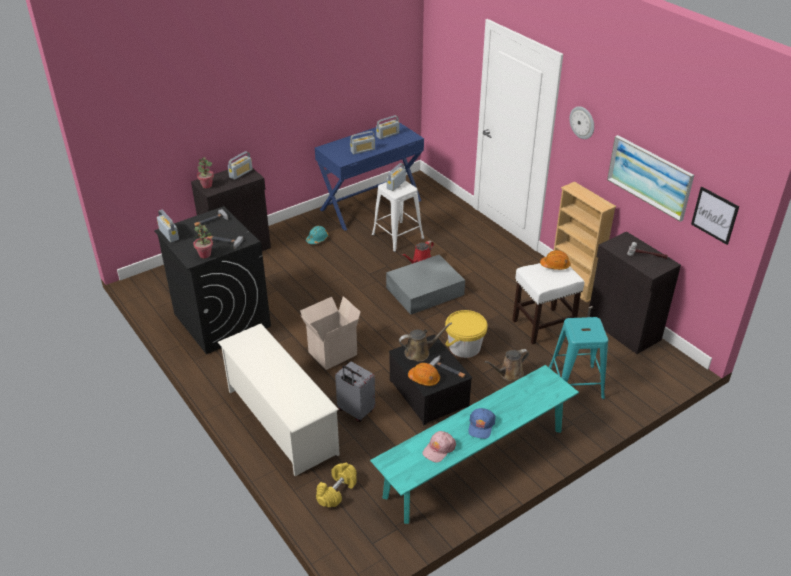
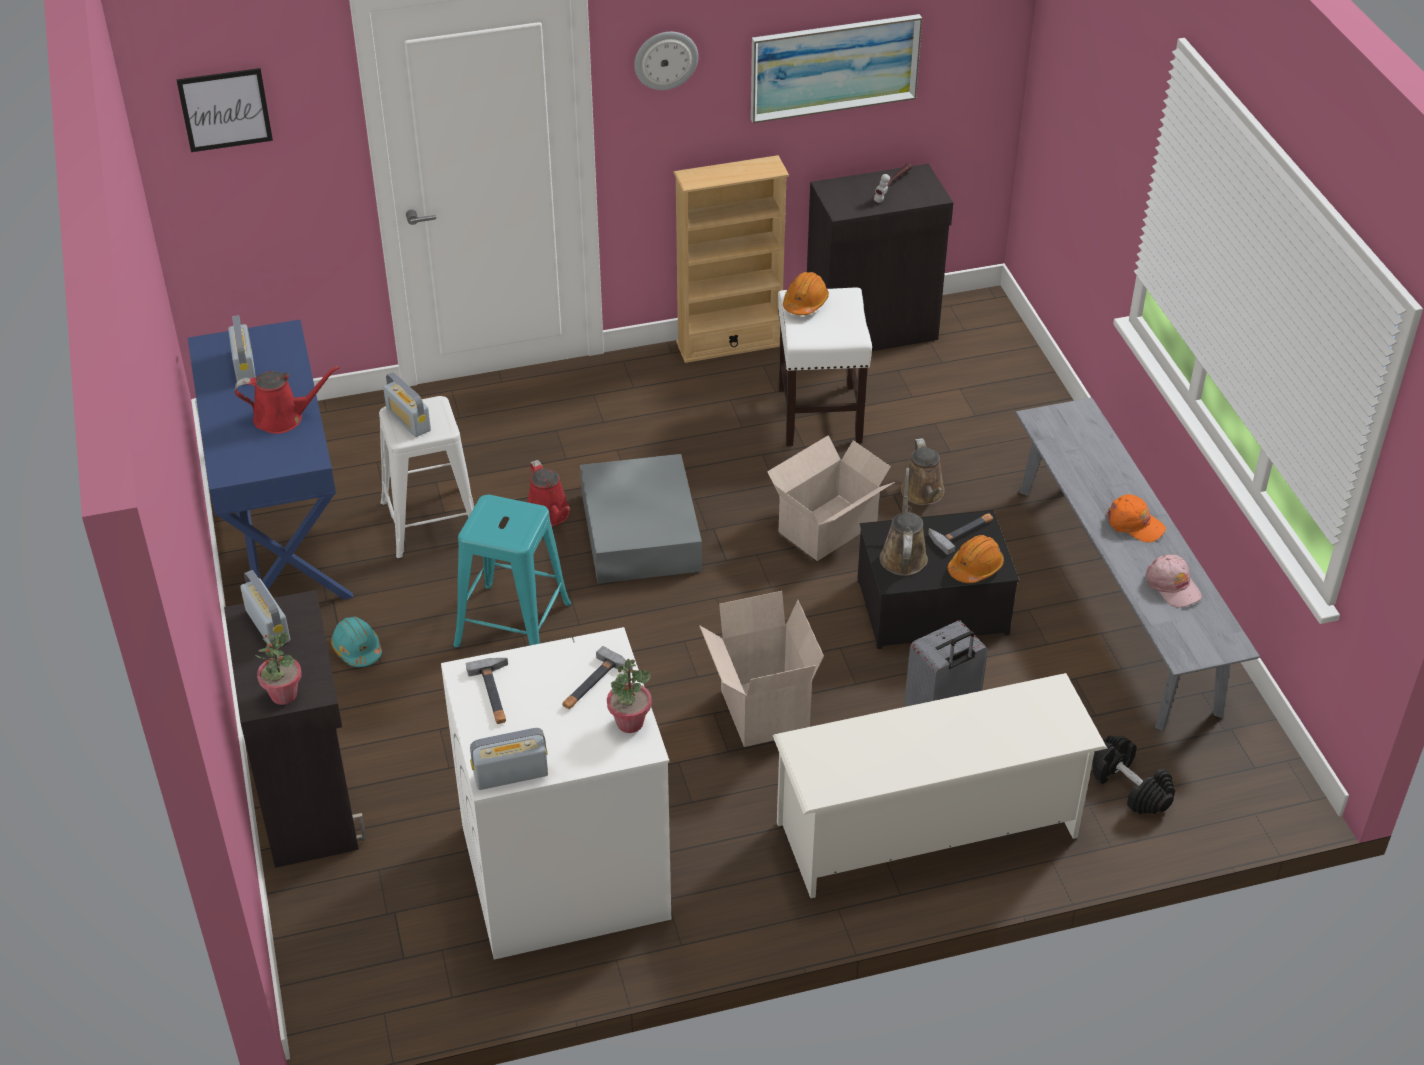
camera: 70 degrees left, 5 degrees up
(221, 319) = (563, 873): black washing machine -> white washing machine
(336, 491) = (1128, 787): yellow dumbbell -> black dumbbell
(362, 150) = (284, 418): radio -> red watering can
(464, 347) = (830, 526): yellow bucket -> cardboard box
(475, 462) = (1116, 596): turquoise bench -> grey bench
(481, 426) = (1134, 524): blue cap -> orange cap
(575, 383) = (978, 427): turquoise stool -> turquoise stool (513, 624)
(714, 215) = (968, 52): picture -> picture (225, 109)

